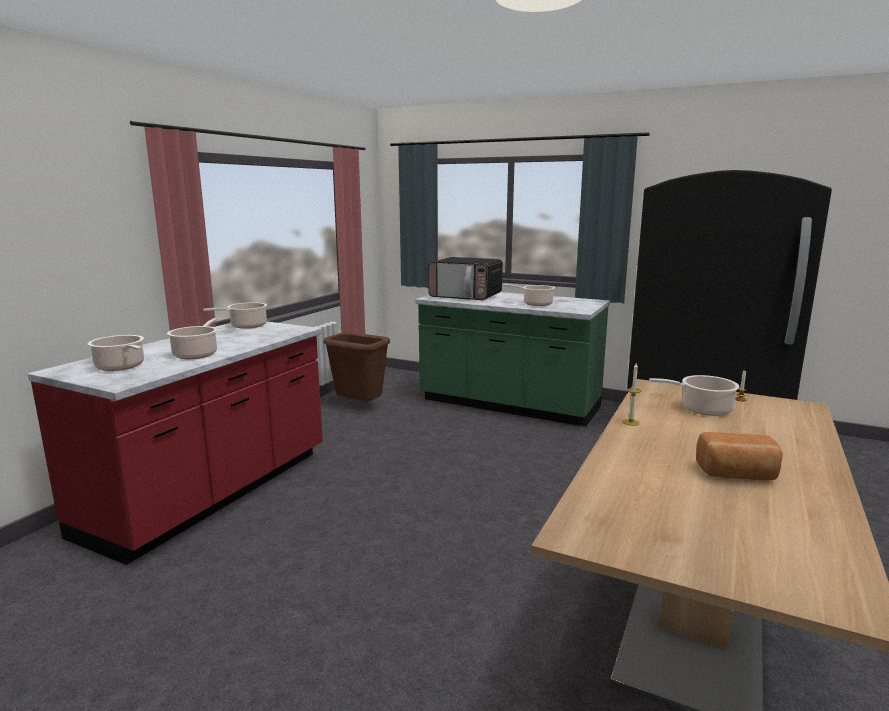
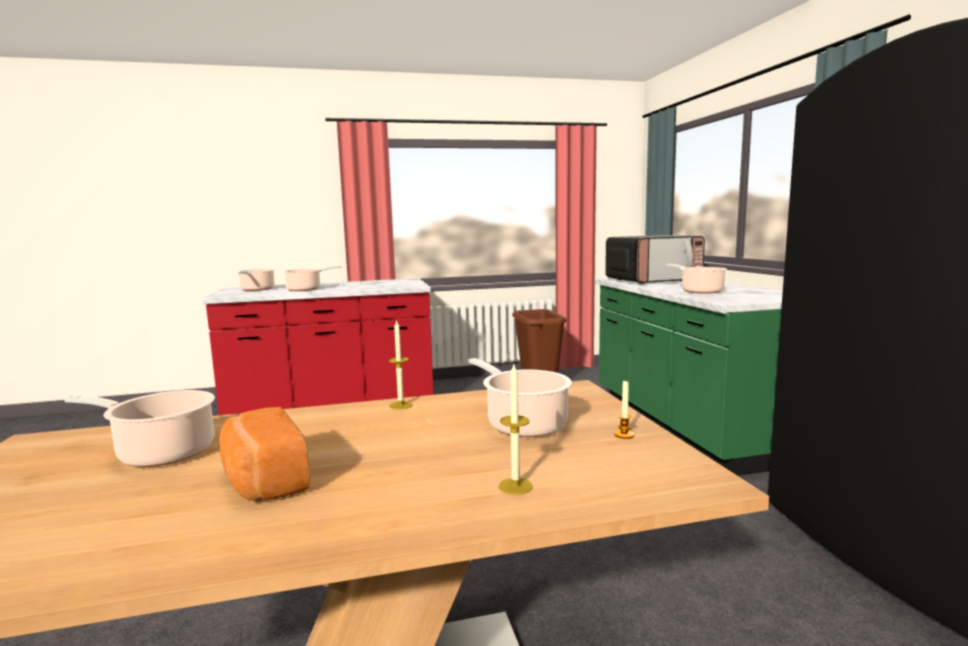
camera: 50 degrees right, 5 degrees down
(246, 326) = (397, 281): cooking pot -> cooking pot (161, 452)
(466, 296) = (653, 280): microwave -> microwave turned 90 degrees counterclockwise
(789, 432) = (515, 486): none -> candle

